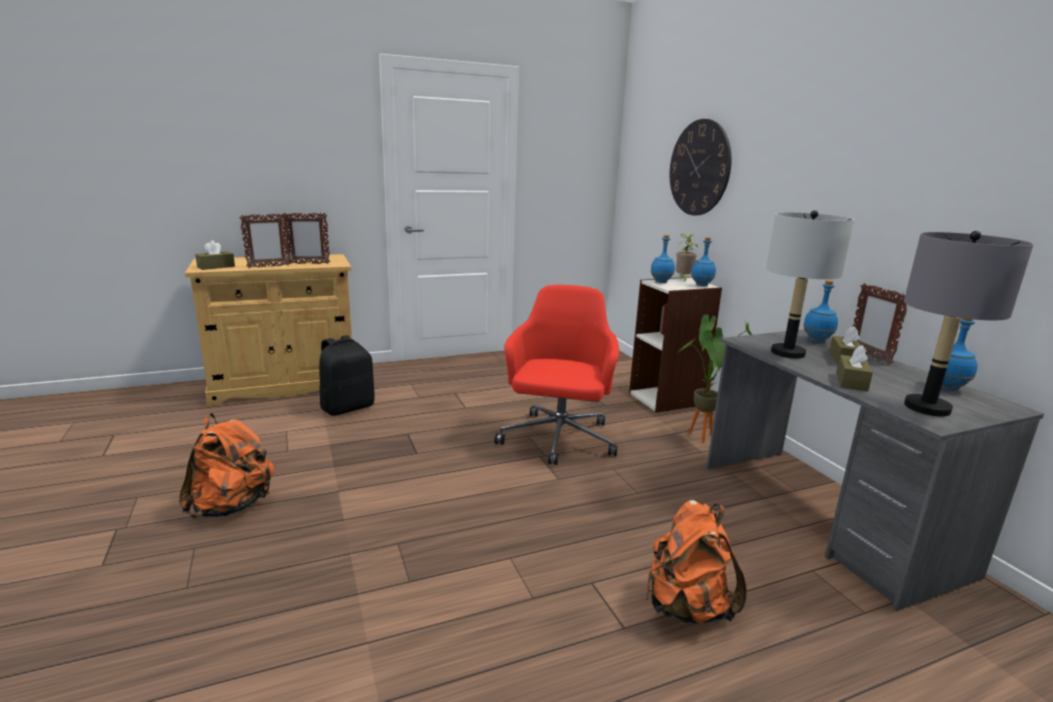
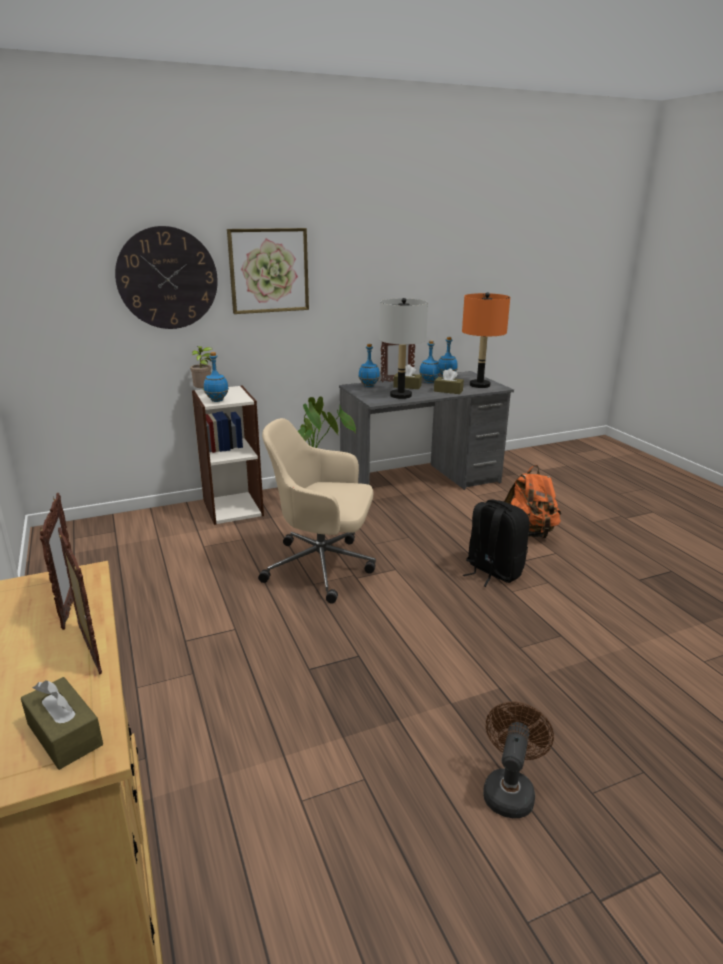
camera: 90 degrees left, 5 degrees up
(232, 506) = (509, 789): orange backpack -> brown fan
(348, 407) = (218, 745): black backpack -> black backpack (492, 571)
(558, 440) = (322, 567): red office chair -> beige office chair
(701, 285) = (233, 389): blue bottle -> blue bottle (429, 382)
(772, 168) = (269, 270): none -> picture
(926, 408) = (479, 385): grey table lamp -> orange table lamp

